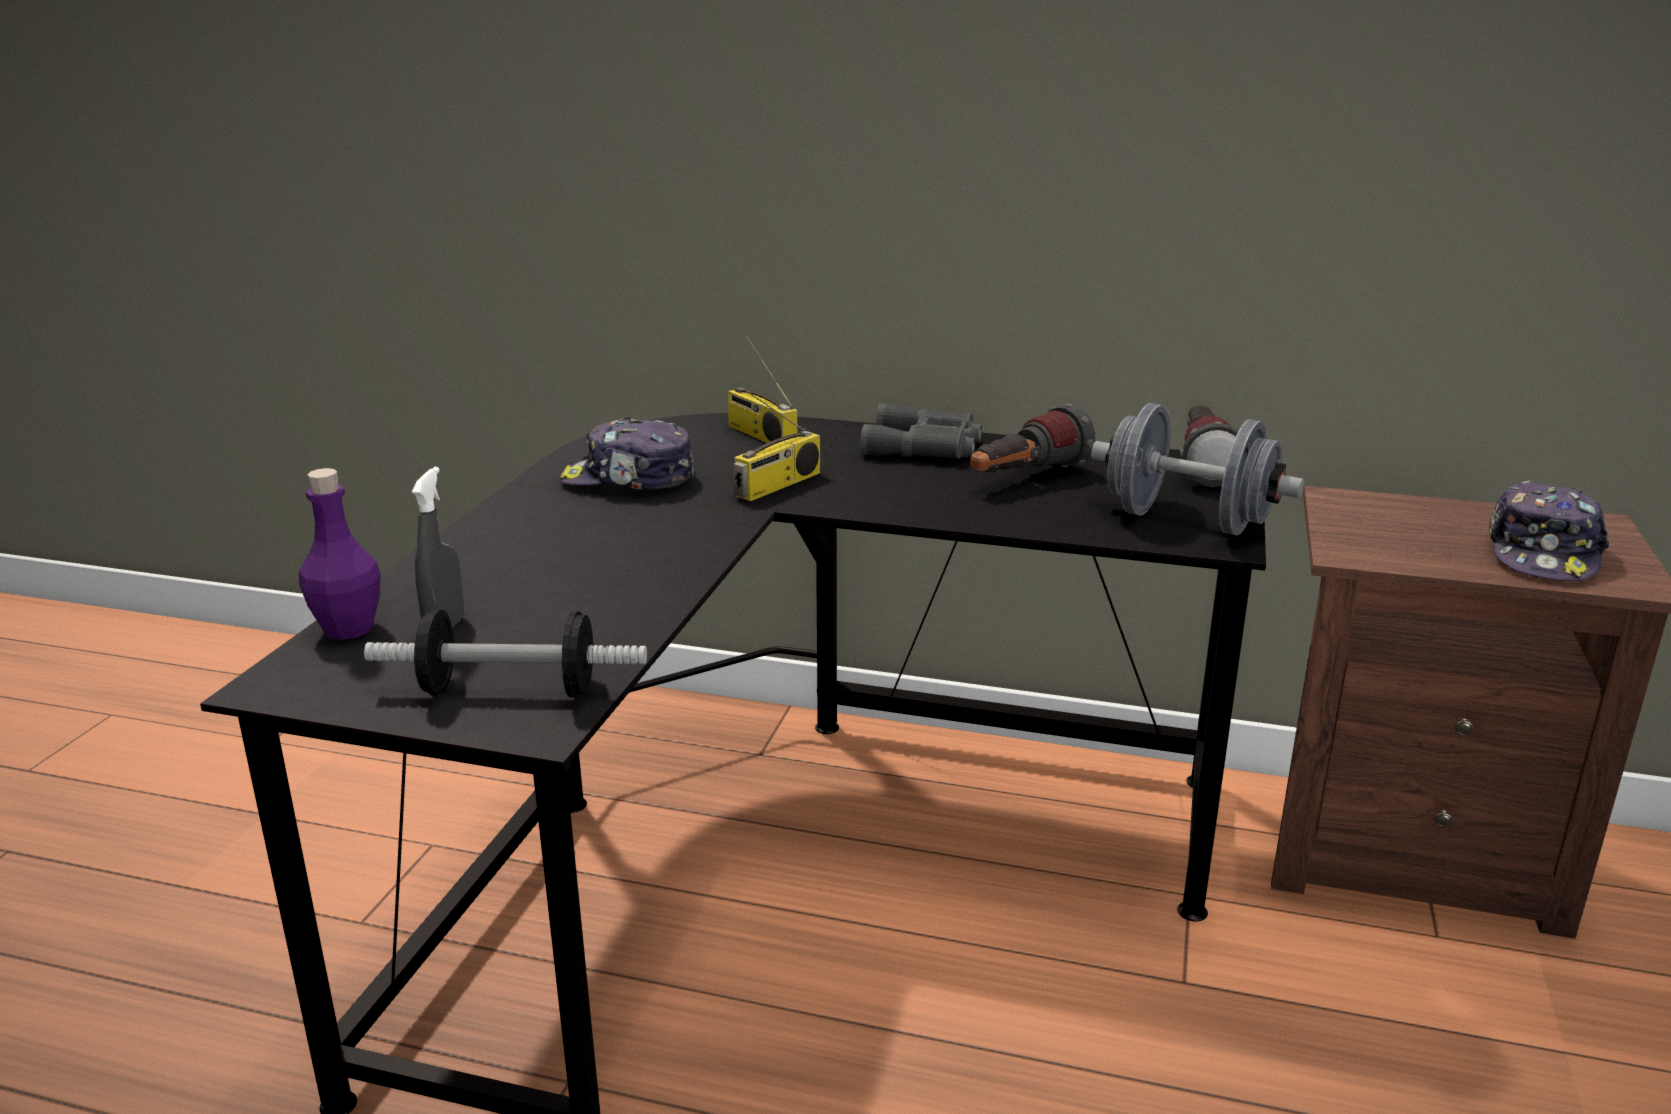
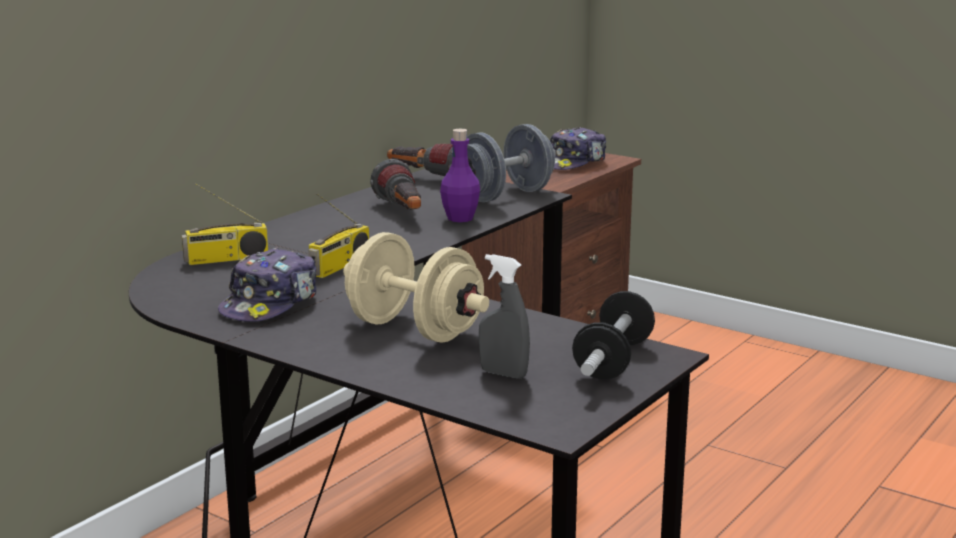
camera: 70 degrees left, 5 degrees down
(348, 629) = (480, 404): purple bottle -> purple bottle (460, 218)
(577, 558) = (414, 330): none -> beige dumbbell
(778, 485) = (340, 266): radio -> radio turned 60 degrees clockwise
(925, 447) = (315, 224): grey binoculars -> none
(1543, 554) = (573, 163): cap -> cap turned 90 degrees clockwise

